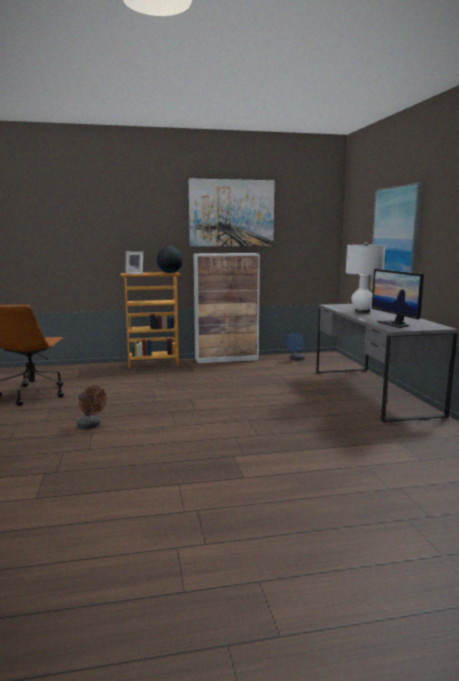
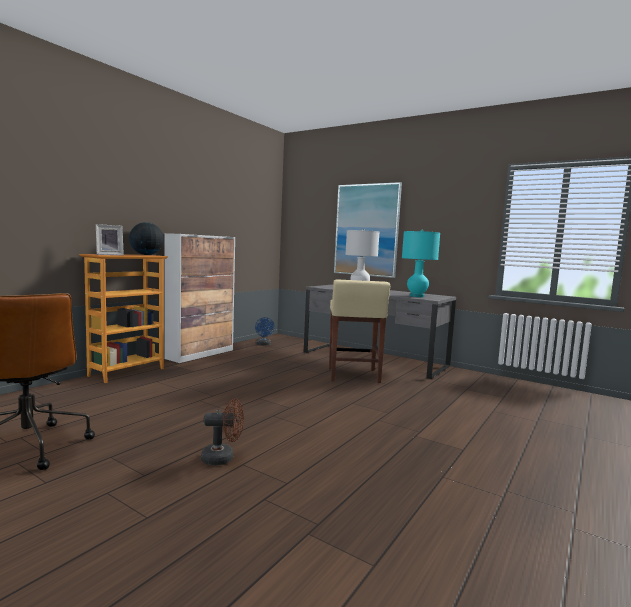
camera: 45 degrees left, 5 degrees down
(231, 213) = (200, 191): picture -> none
(308, 401) = (353, 375): none -> beige stool
(395, 324) = (417, 296): monitor -> turquoise table lamp

